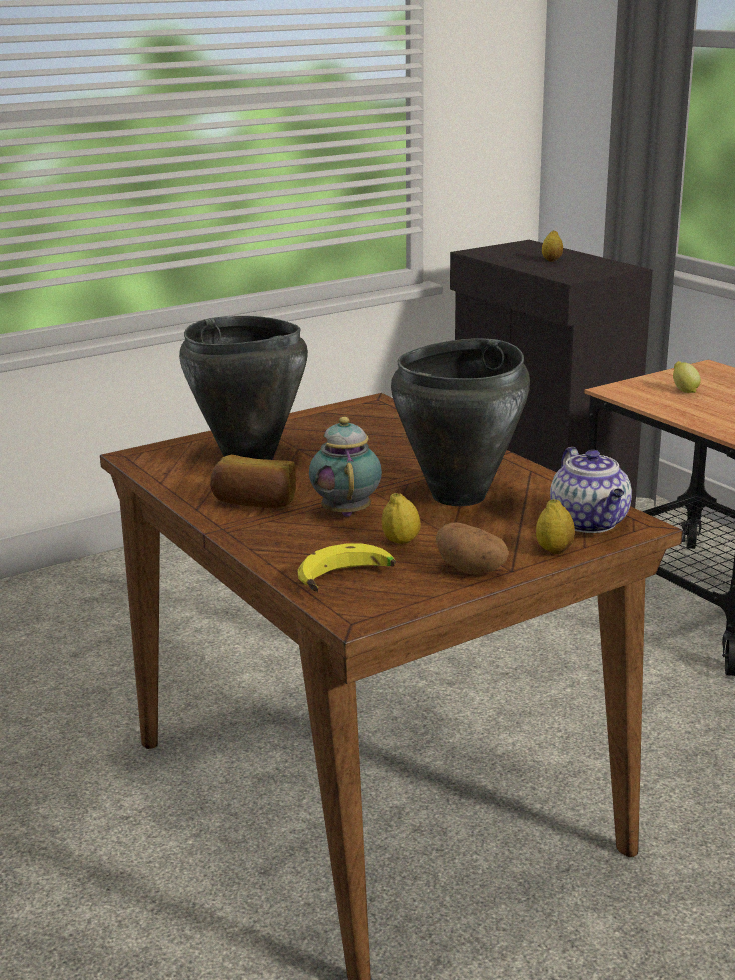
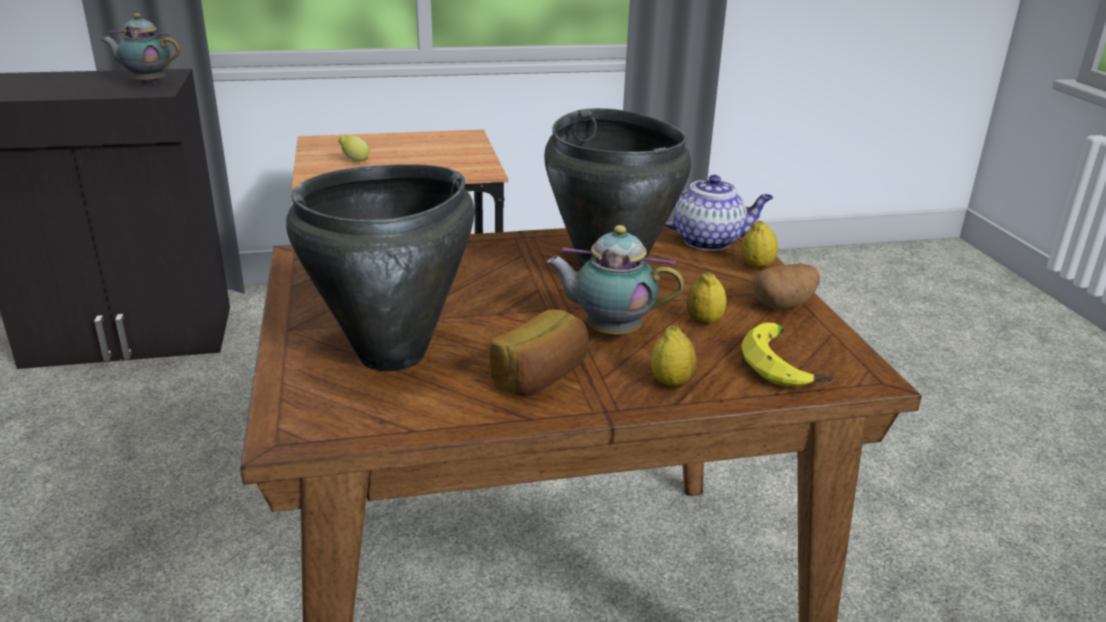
camera: 70 degrees left, 5 degrees up
(551, 260) = (80, 83): lemon -> lemon (671, 383)
(586, 271) = (147, 83): none -> teapot

